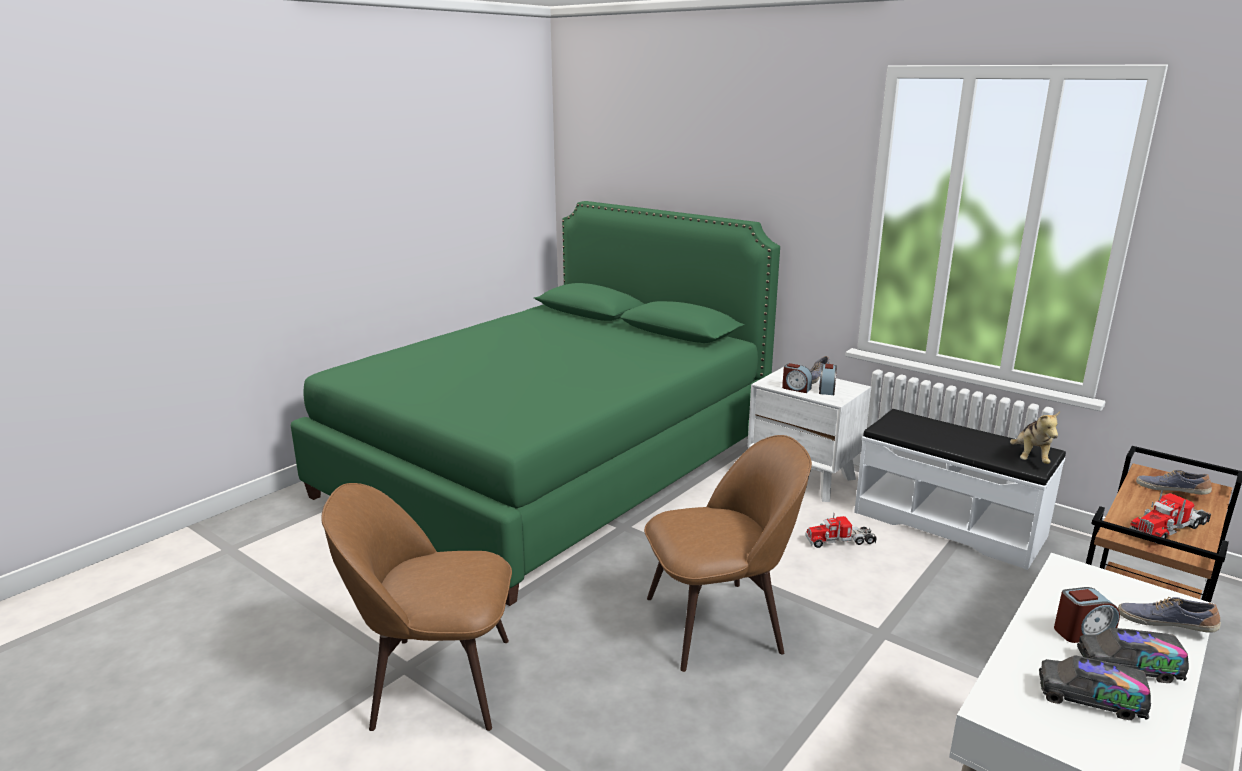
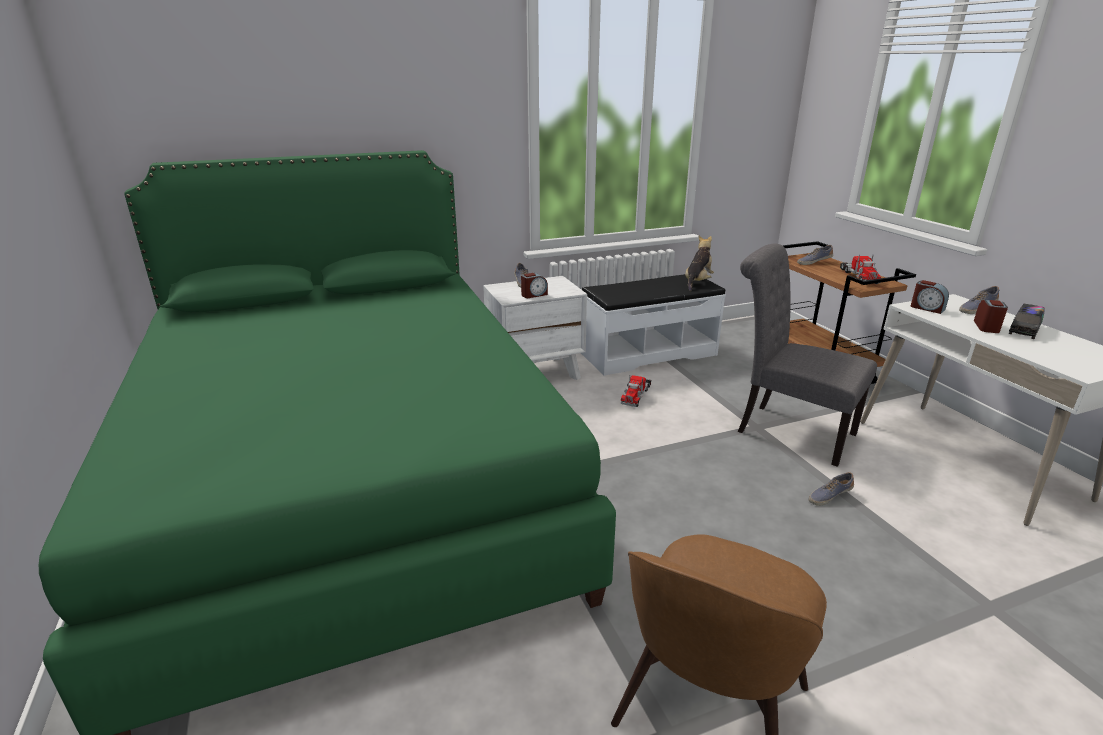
camera: 60 degrees left, 5 degrees up
(719, 623) = (707, 487): brown chair -> none
(793, 710) = (829, 496): none -> shoe
(826, 390) = (550, 287): alarm clock -> alarm clock (927, 308)
(905, 658) = (788, 431): none -> grey chair
(1030, 458) = (697, 282): plush toy -> plush toy turned 105 degrees counterclockwise
(1090, 699) = (1060, 348): toy truck -> none

